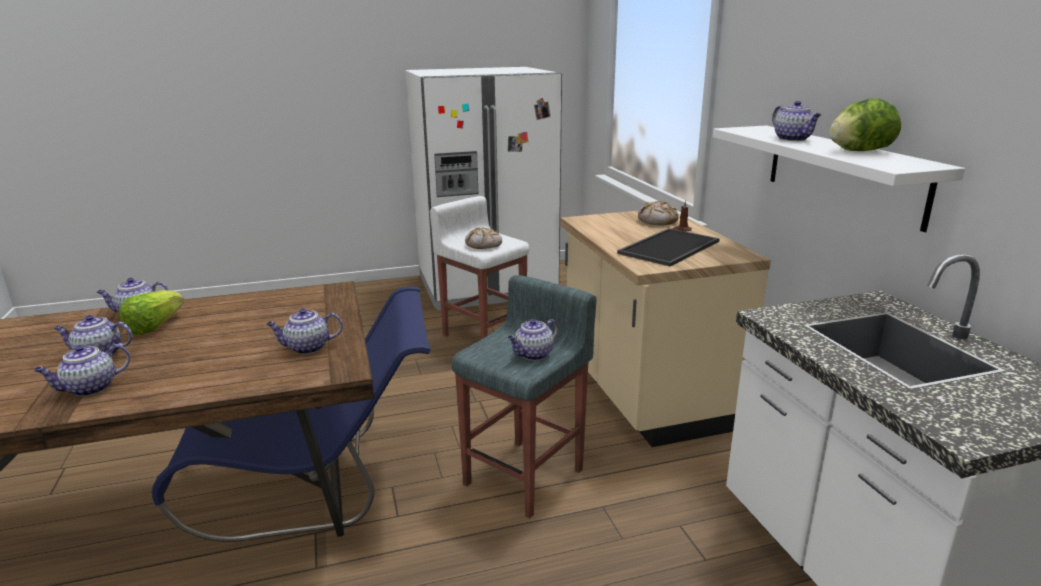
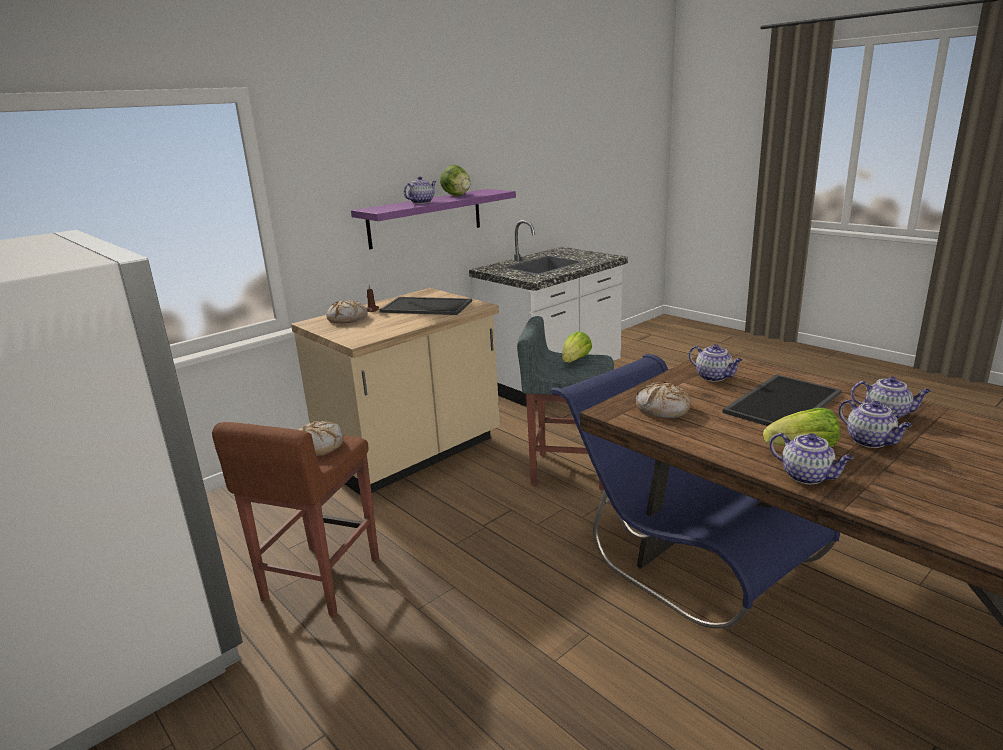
camera: 115 degrees left, 0 degrees up
(209, 354) = (781, 402): none -> tray
(300, 306) = (663, 409): none -> bread
(483, 335) = (320, 580): white stool -> brown stool
(533, 355) = (575, 361): teapot -> lettuce
(843, 173) = (425, 218): white shelf -> purple shelf

